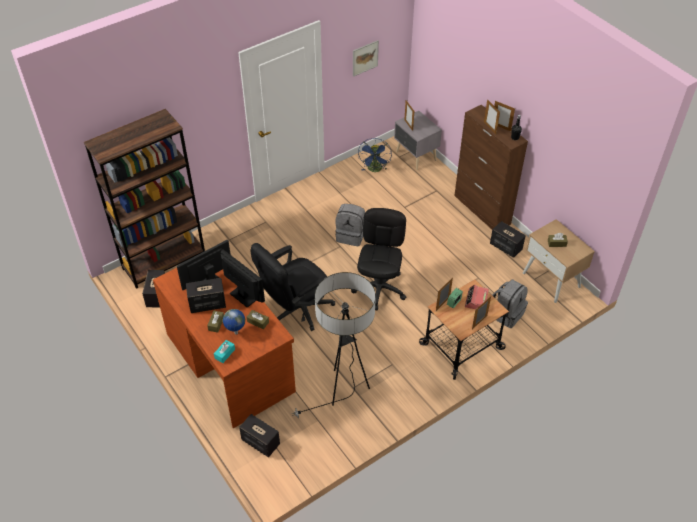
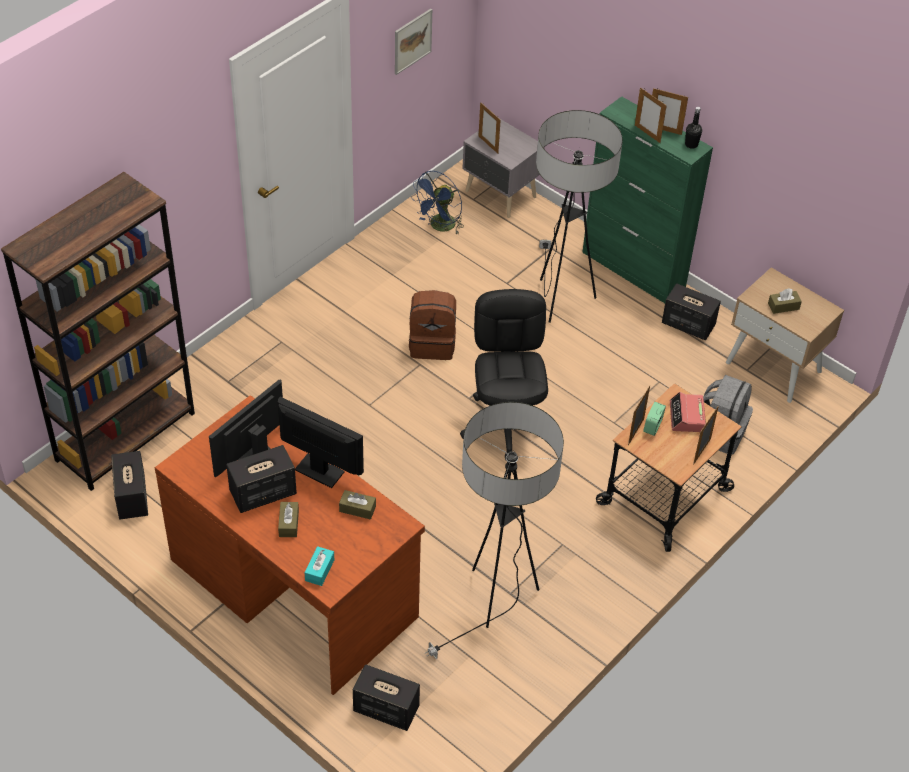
camera: 15 degrees left, 0 degrees up
(236, 333) = (327, 533): globe -> none
(296, 310) = (378, 483): black office chair -> none
(351, 235) = (432, 344): grey backpack -> brown backpack
(375, 170) = (439, 227): blue fan -> blue fan turned 45 degrees clockwise
(433, 221) = (560, 300): none -> floor lamp
(482, 210) = (634, 270): brown cabinet -> green cabinet

